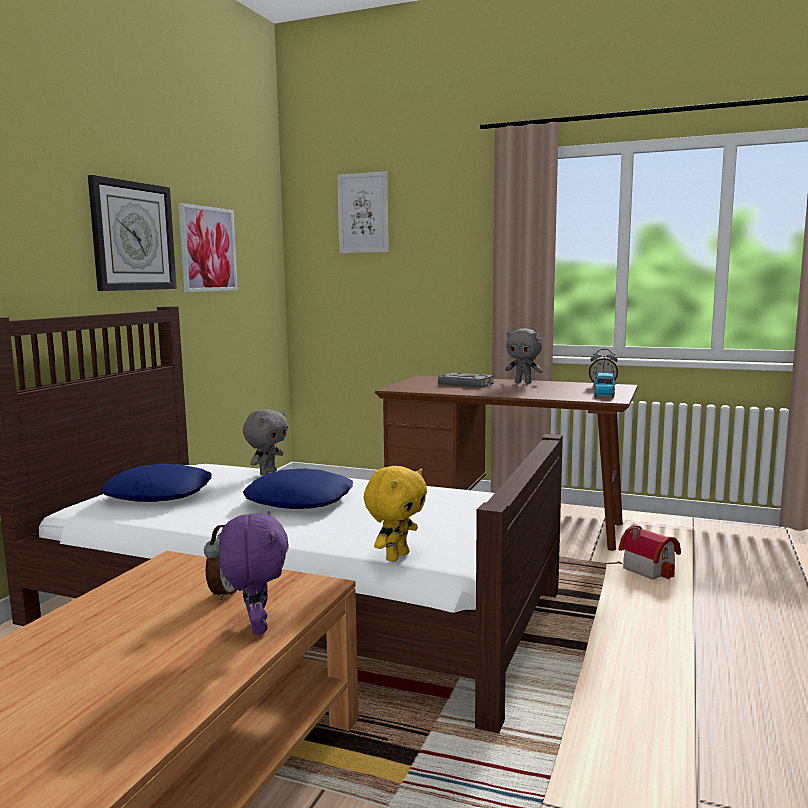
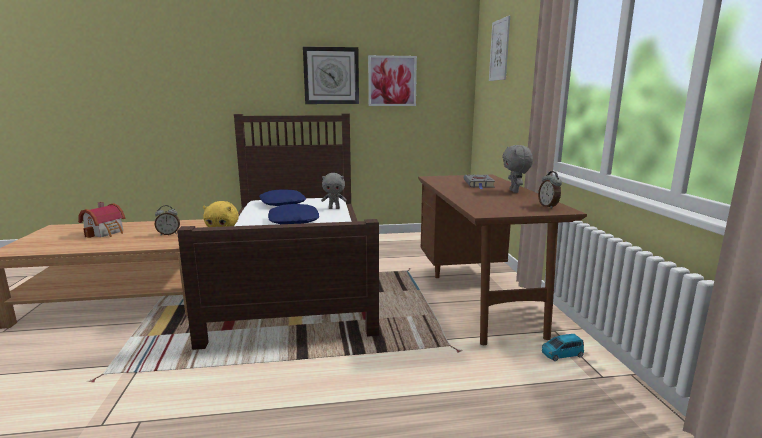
camera: 60 degrees right, 5 degrees up
(256, 627) = (134, 244): purple plush toy -> none
(604, 394) = (505, 210): blue toy car -> blue toy car (562, 354)
(649, 568) = (464, 365): toy house -> toy house (106, 232)

